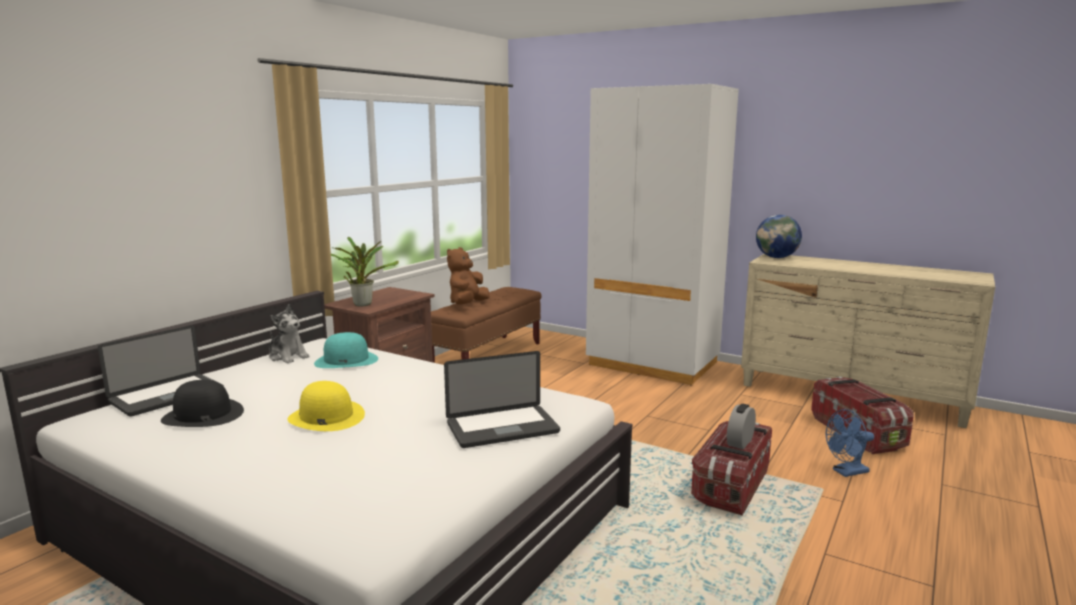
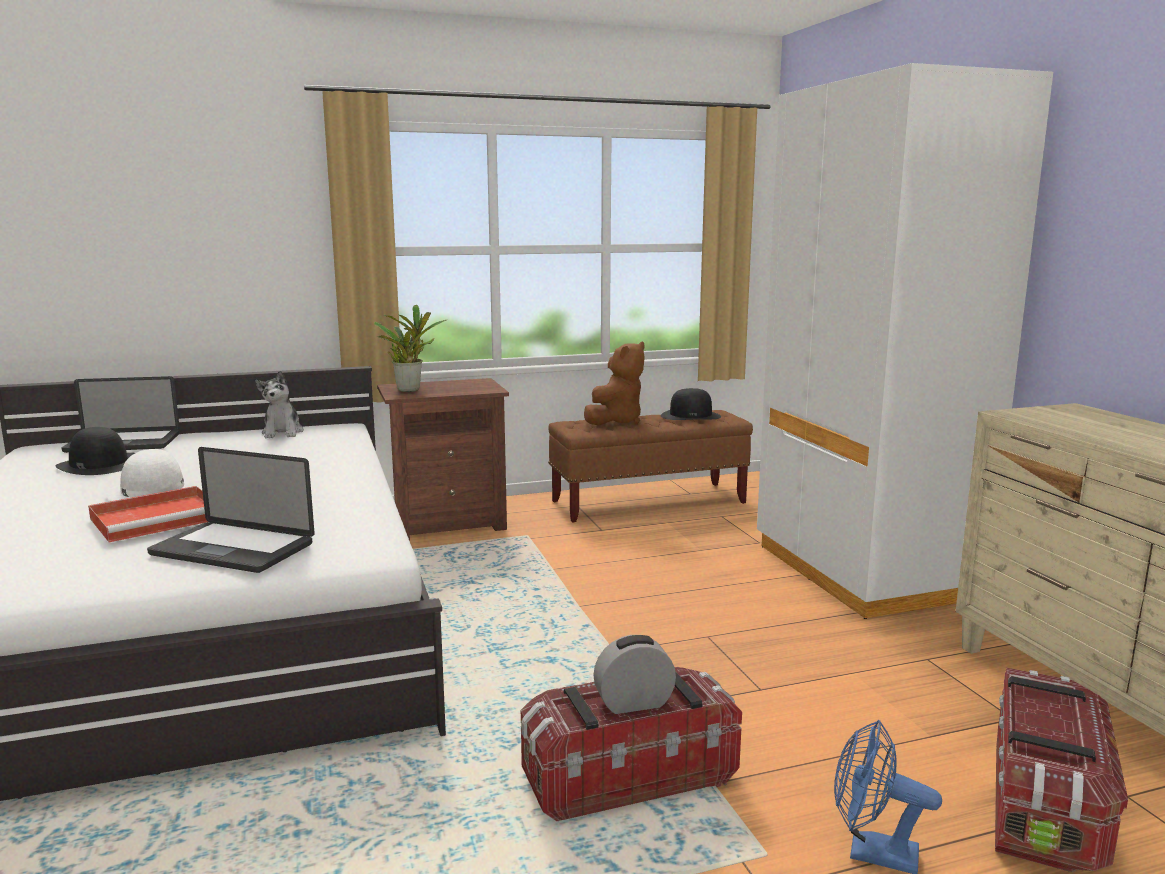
camera: 40 degrees right, 0 degrees up
(326, 417) = (153, 491): yellow hat -> white hat
(346, 360) = (311, 447): turquoise hat -> none
(394, 429) = (158, 518): none -> red tray
(467, 304) = (616, 421): brown plush toy -> brown plush toy turned 150 degrees clockwise
(502, 293) = (691, 416): none -> black hat
(776, 257) = (1066, 412): globe -> none

